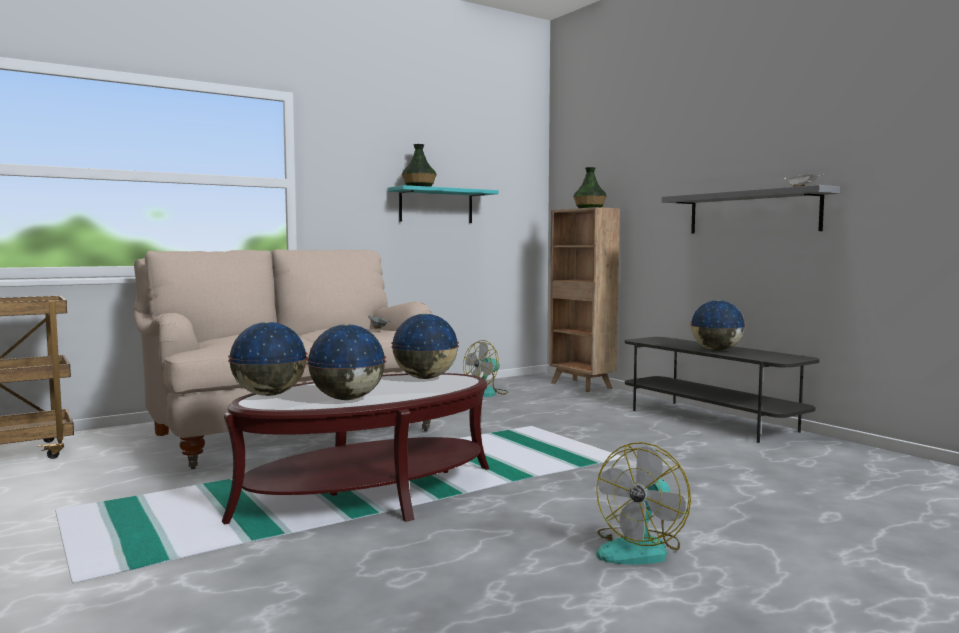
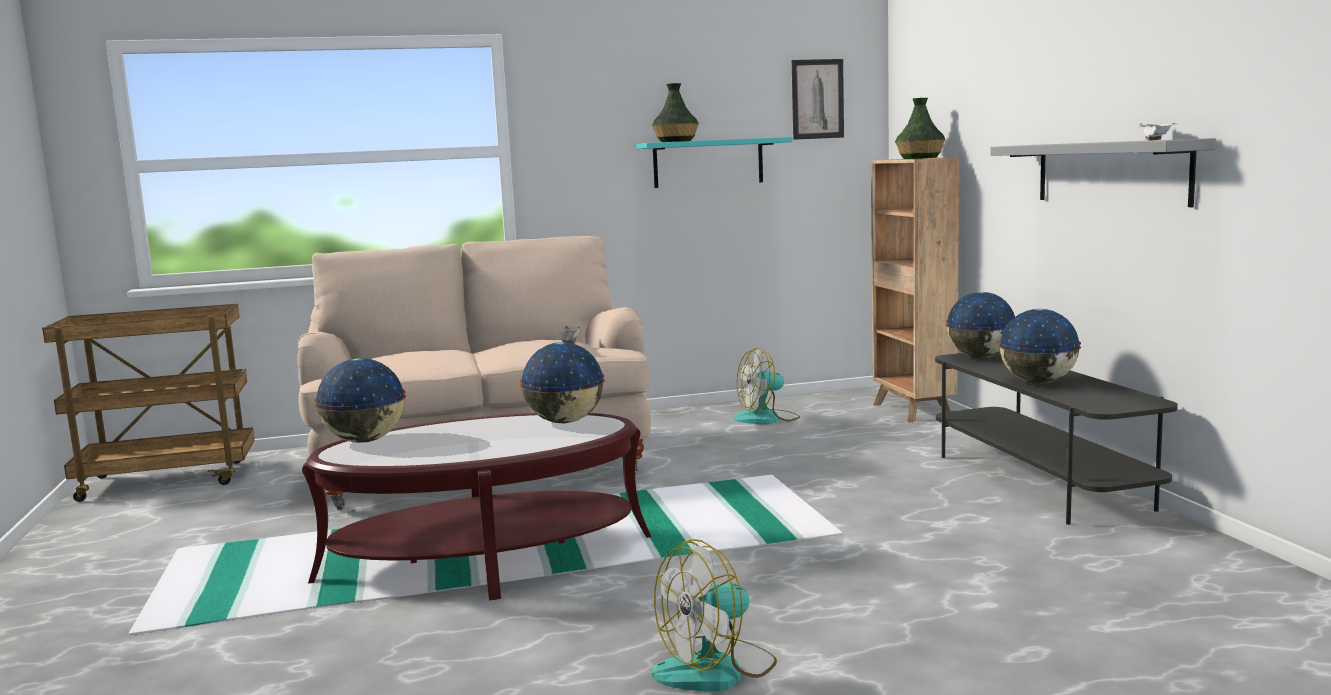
camera: 20 degrees right, 5 degrees up
(347, 399) = (433, 452): globe -> globe (980, 357)
(507, 167) = (817, 99): none -> picture

